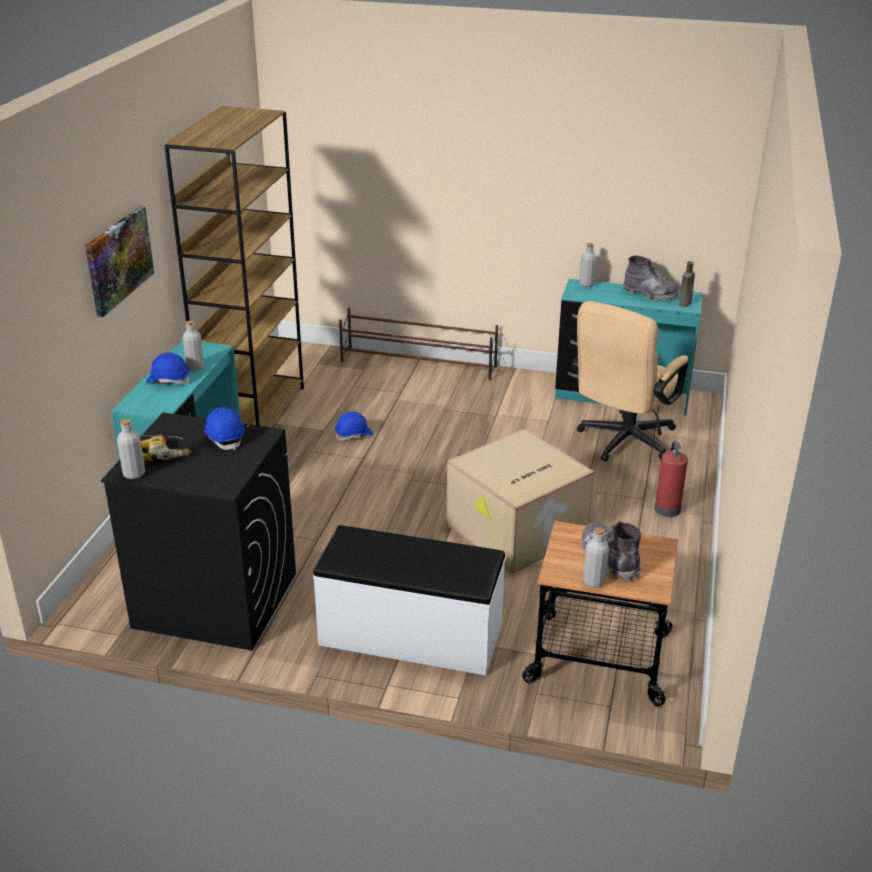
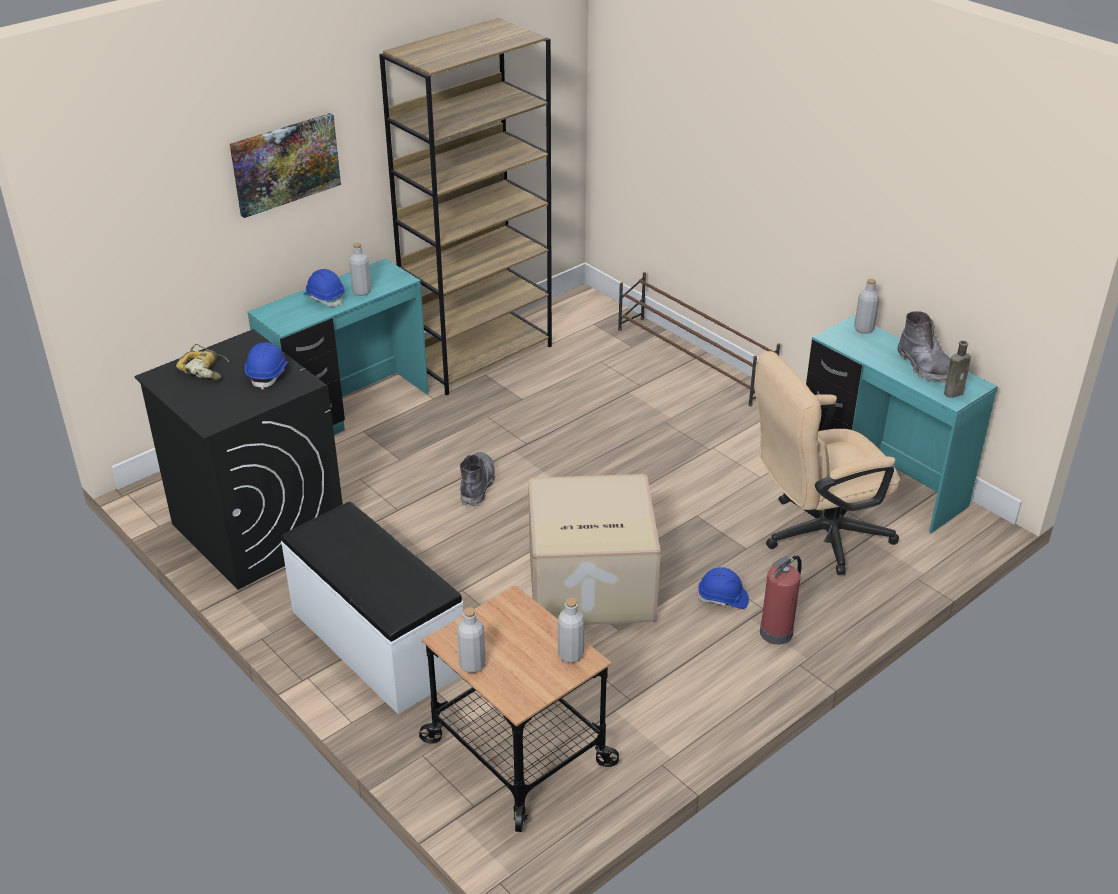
camera: 35 degrees right, 5 degrees up
(134, 474) = (162, 380): grey bottle -> grey bottle (570, 655)
(354, 435) = (544, 415): blue hard hat -> blue hard hat (722, 598)
(609, 558) = (517, 649): grey boot -> grey boot (477, 485)

